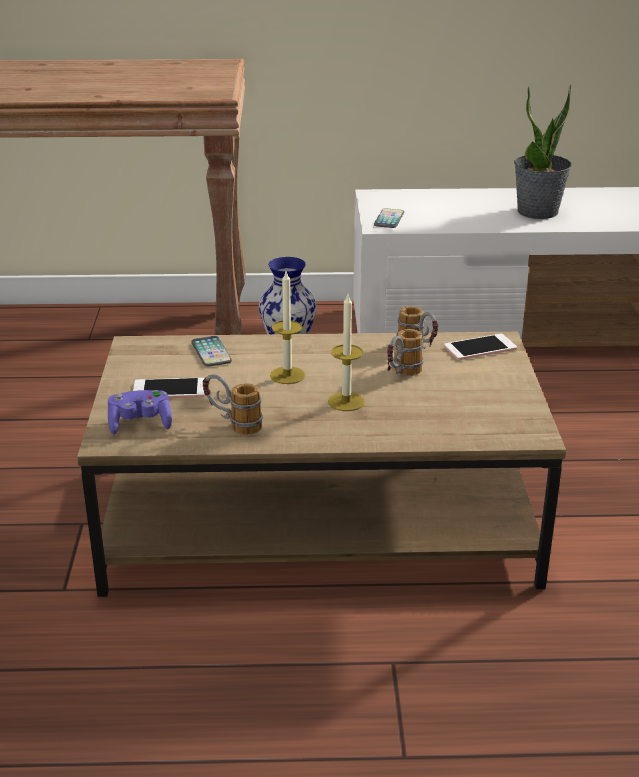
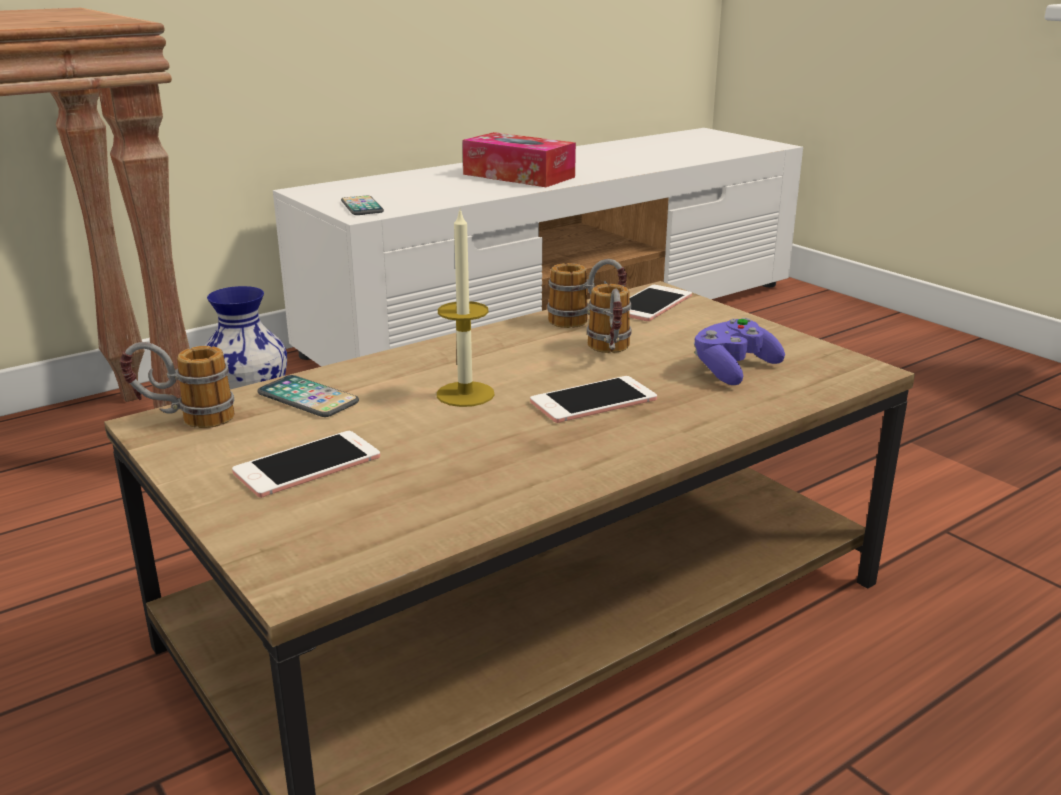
camera: 35 degrees left, 5 degrees down
(140, 424) = (325, 530): purple game controller -> purple game controller (733, 369)
(233, 424) = (481, 479): mug -> mug (184, 420)
(346, 401) = (593, 401): candle -> phone
(538, 212) = (518, 176): potted plant -> tissue box

